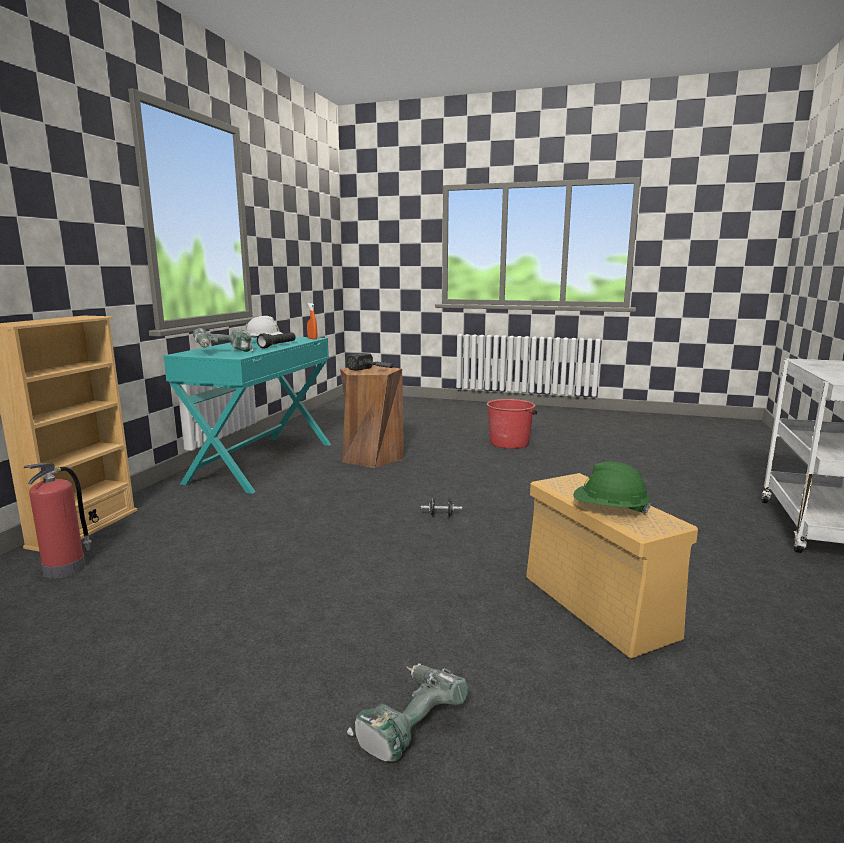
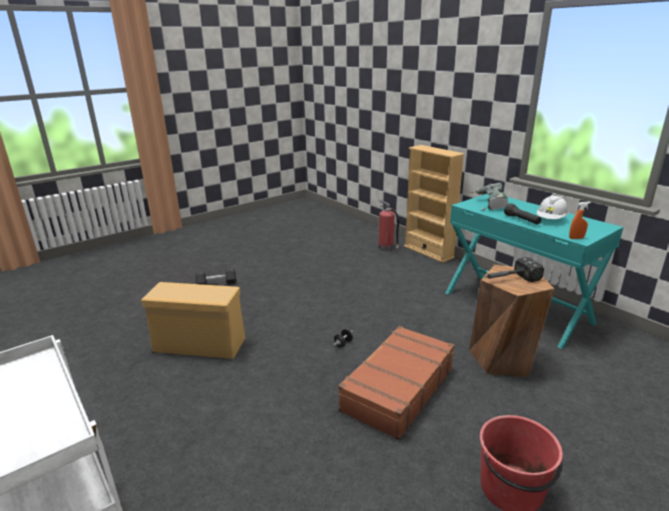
camera: 125 degrees right, 10 degrees up
(406, 724) = (216, 283): power drill -> black dumbbell
(473, 480) = (397, 389): none -> brown suitcase
(609, 510) = (184, 288): green hard hat -> none

